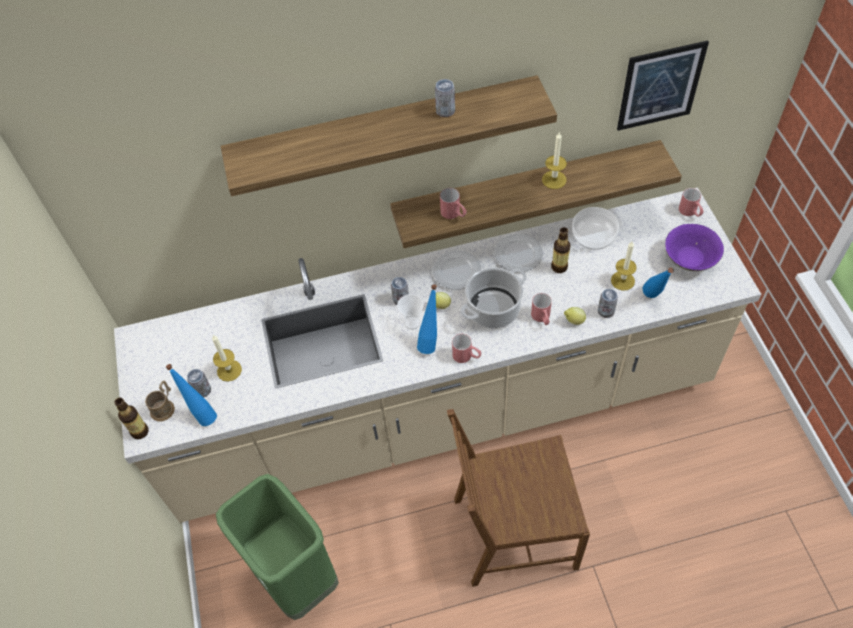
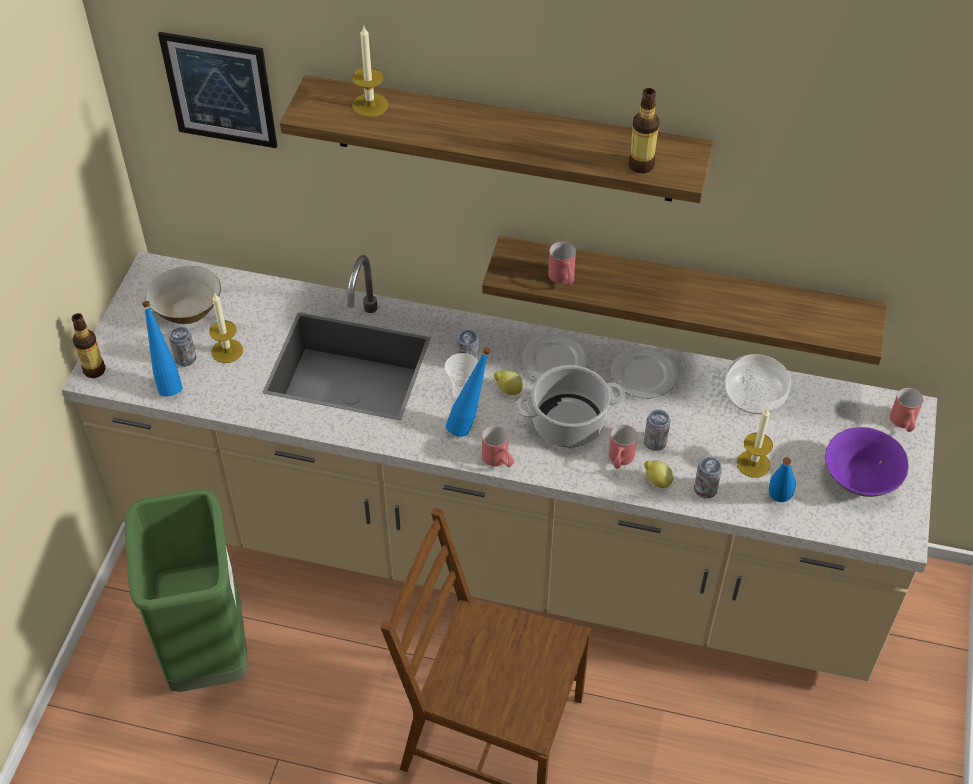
camera: 25 degrees right, 5 degrees down
(164, 407) = (135, 357): brown mug -> none
(180, 355) = (187, 310): none -> beige bowl
(445, 111) = (573, 137): can -> can (655, 442)
(554, 179) = (713, 292): candle -> candle (370, 105)
(559, 267) = (684, 412): bottle -> bottle (641, 165)
(660, 86) = (890, 224): picture -> picture (220, 90)

